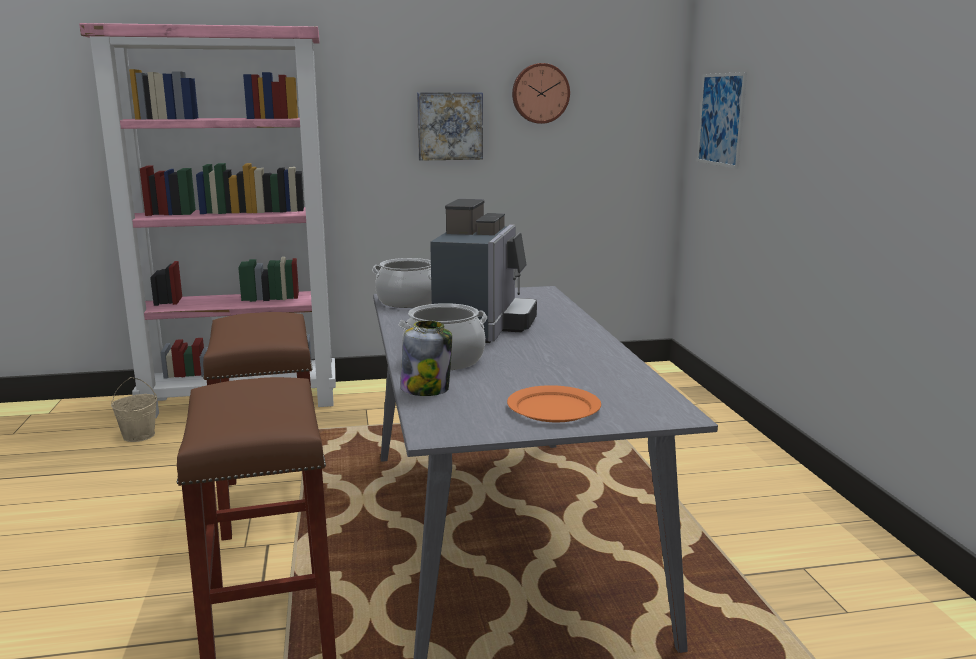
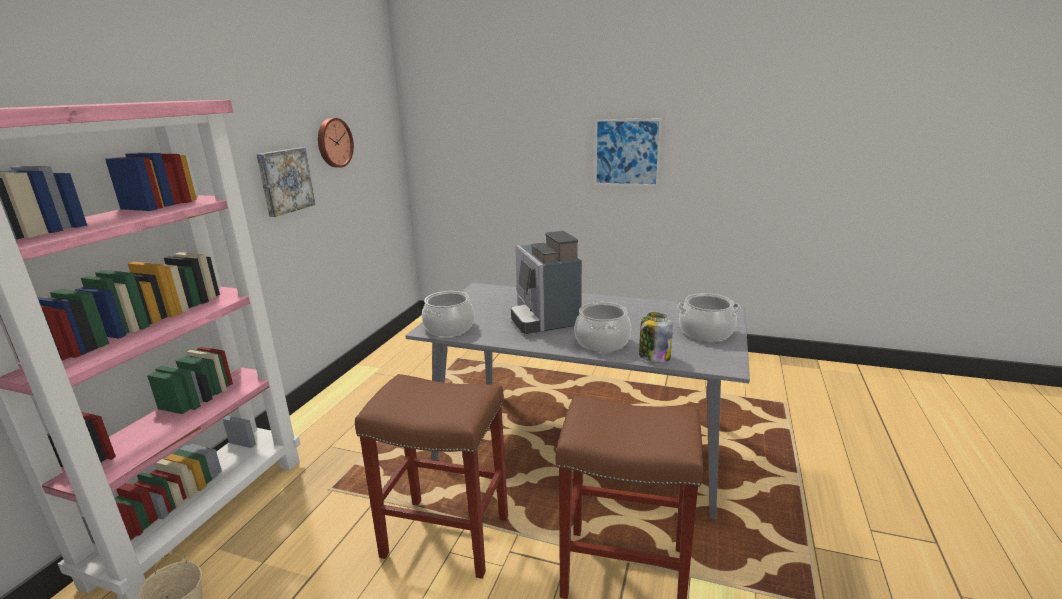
camera: 60 degrees left, 5 degrees up
(484, 327) = (544, 318): coffee machine -> coffee machine turned 150 degrees counterclockwise
(553, 408) = (706, 332): orange plate -> cooking pot
(721, 119) = (453, 149): picture -> picture (627, 152)

